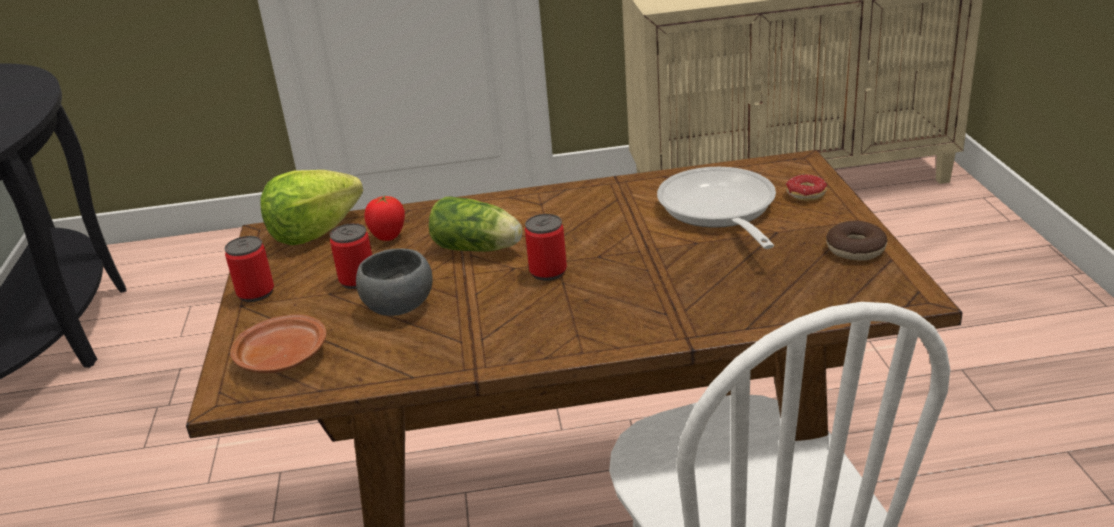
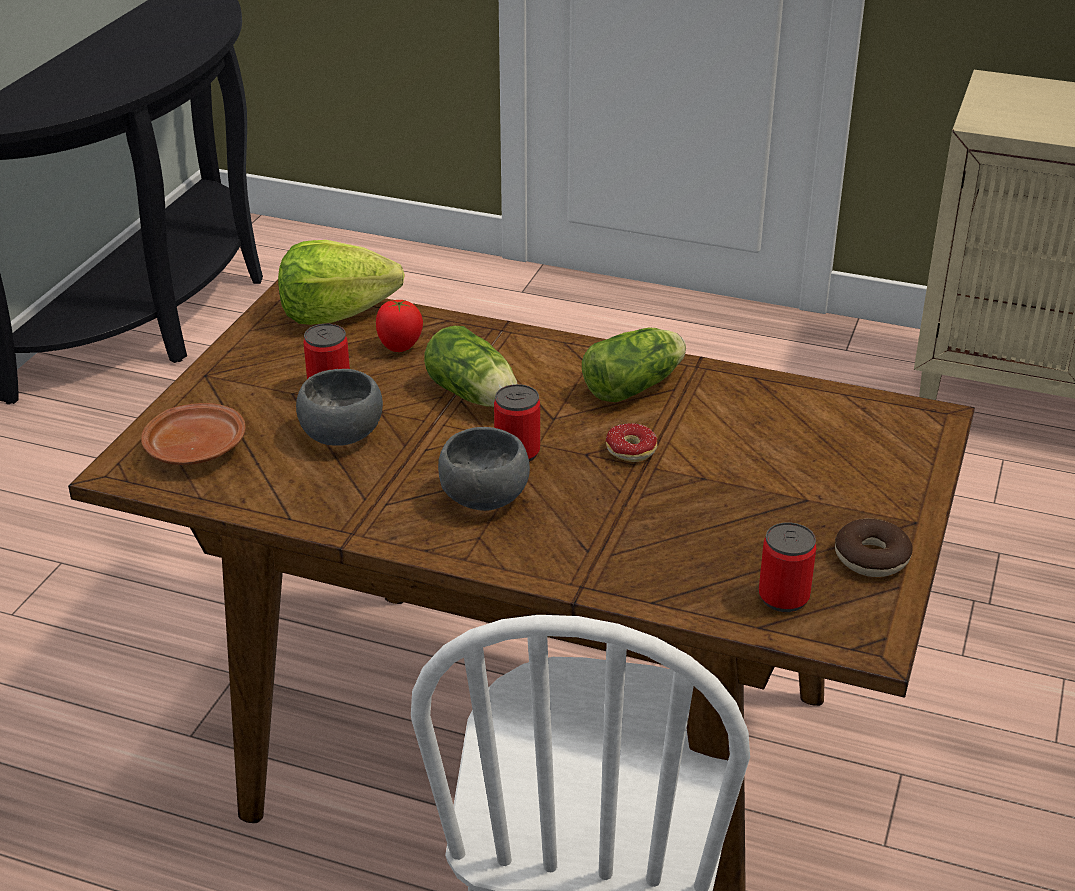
camera: 25 degrees right, 5 degrees up
(256, 293) = (228, 366): can -> can (783, 597)
(551, 307) = (482, 496): none -> grey bowl
(589, 205) = (636, 386): none -> lettuce
(719, 211) = (770, 447): frying pan -> none
(804, 197) = (886, 468): donut -> donut (624, 454)

